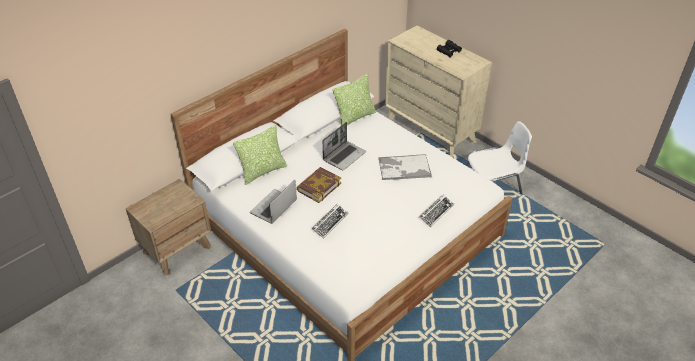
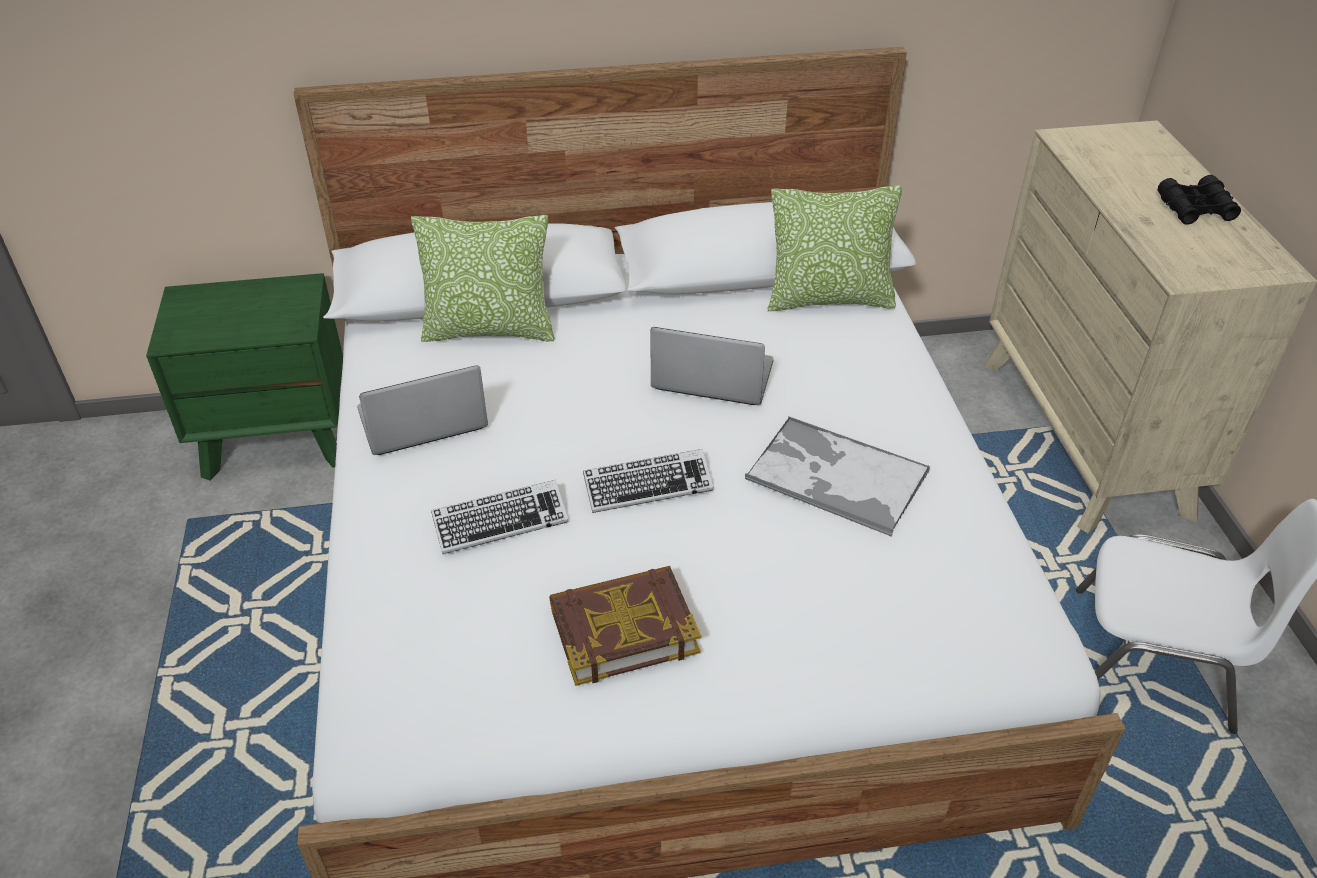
camera: 35 degrees right, 0 degrees up
(177, 249) = (277, 437): brown nightstand -> green nightstand
(319, 187) = (570, 422): book -> book (623, 629)
(344, 156) = (710, 377): laptop -> laptop turned 150 degrees counterclockwise
(436, 212) = (810, 644): keyboard -> keyboard (648, 486)

